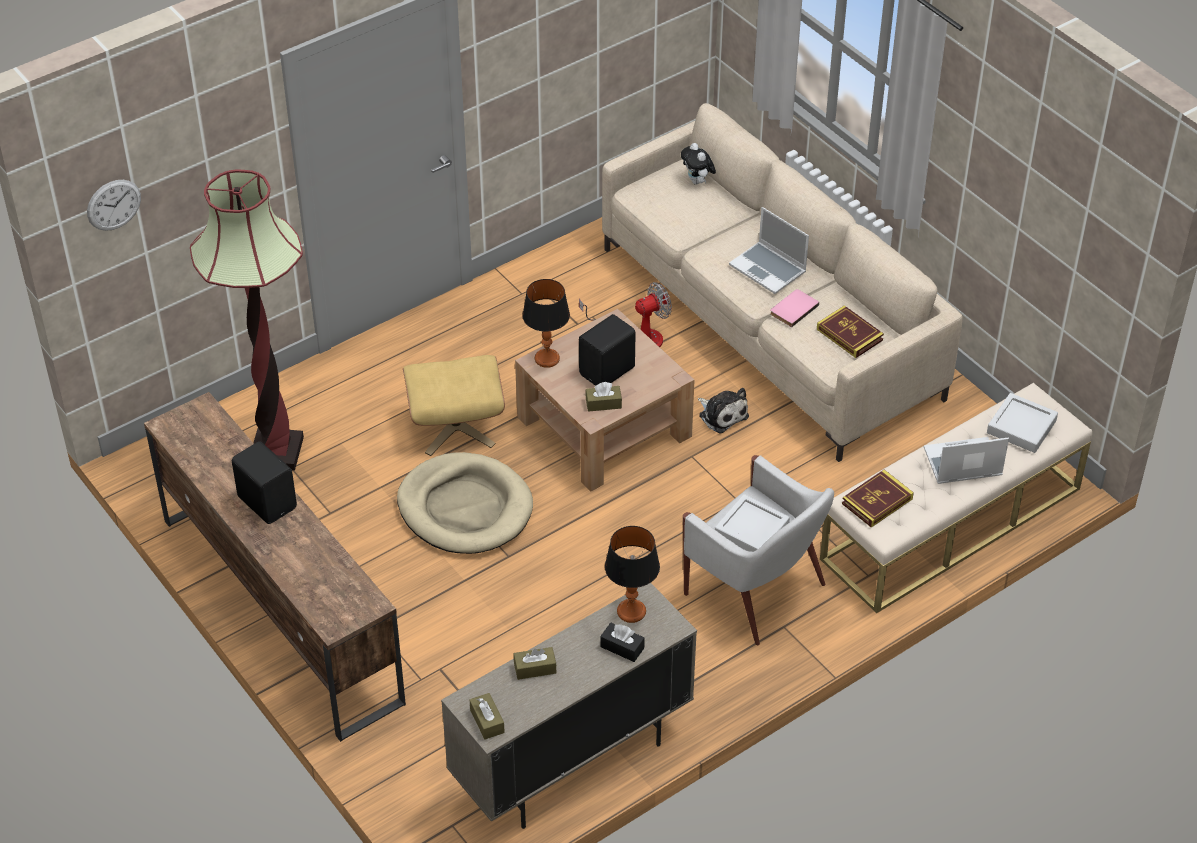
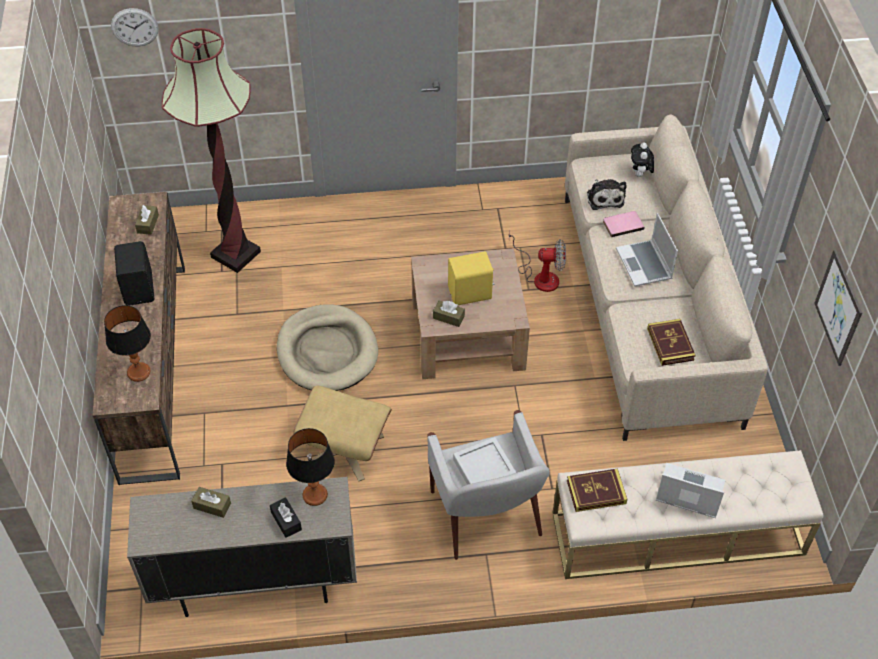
camera: 30 degrees right, 5 degrees up
(456, 426) = (365, 288): beige ottoman -> beige ottoman (346, 449)
(487, 721) = (147, 530): brown tissue box -> brown tissue box (148, 224)
(546, 359) = (433, 265): table lamp -> table lamp (138, 372)
(608, 371) = (470, 294): black speaker -> yellow speaker
(722, 414) = (560, 363): plush toy -> plush toy (604, 197)
(792, 309) = (640, 304): pink book -> pink book (622, 224)
(1021, 427) = (761, 484): grey tray -> none
(1029, 213) = (838, 307): none -> picture

